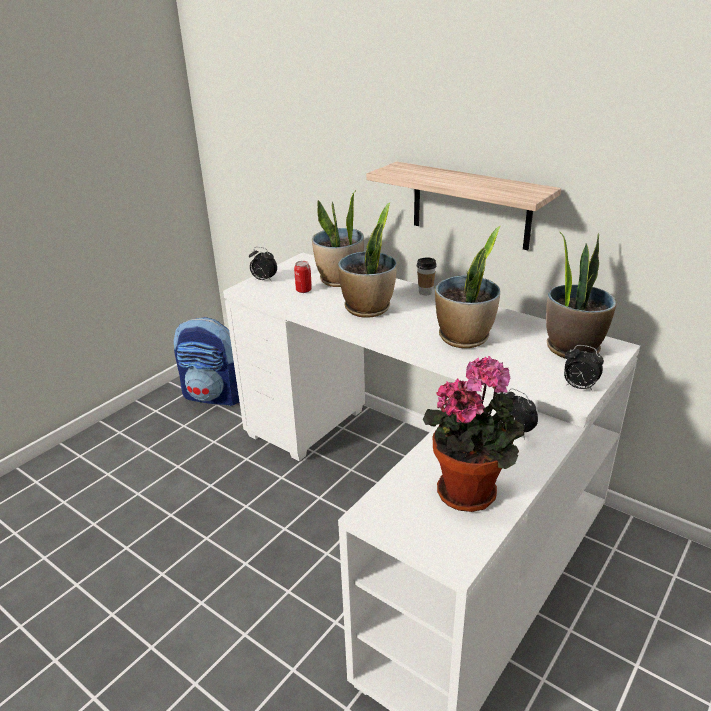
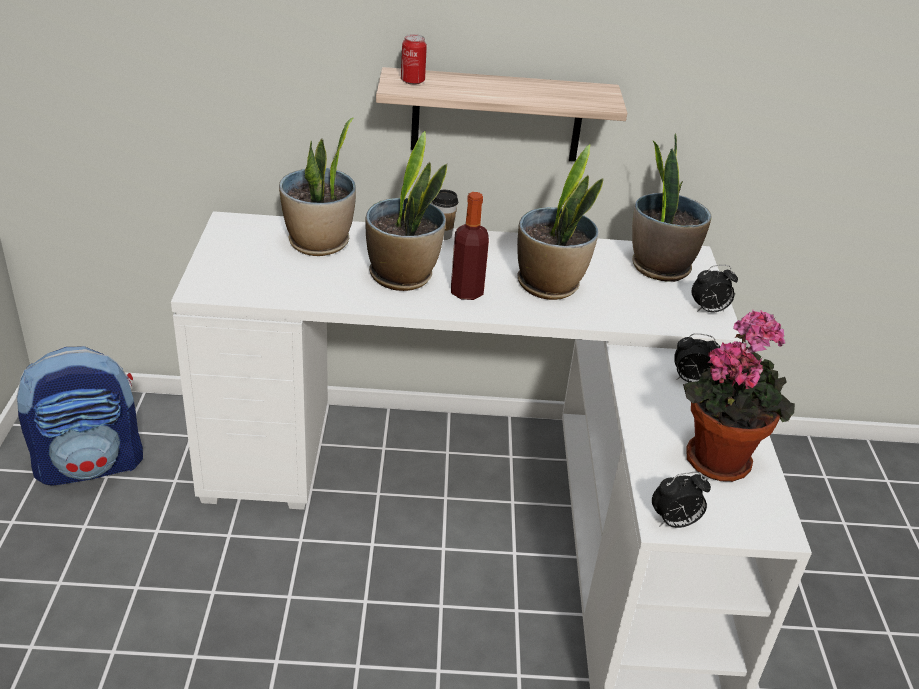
camera: 40 degrees left, 5 degrees up
(263, 280) = (212, 269): alarm clock -> alarm clock (674, 522)
(304, 290) = (289, 271): can -> can (412, 81)
(399, 327) = (466, 292): none -> bottle

